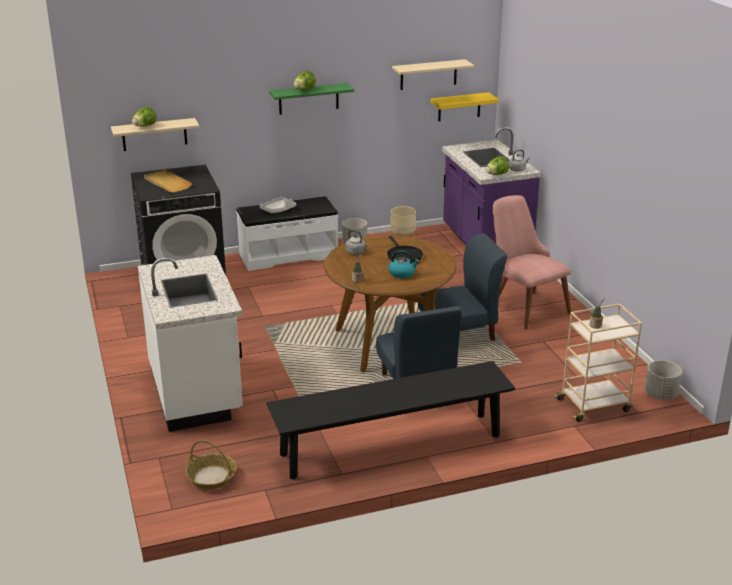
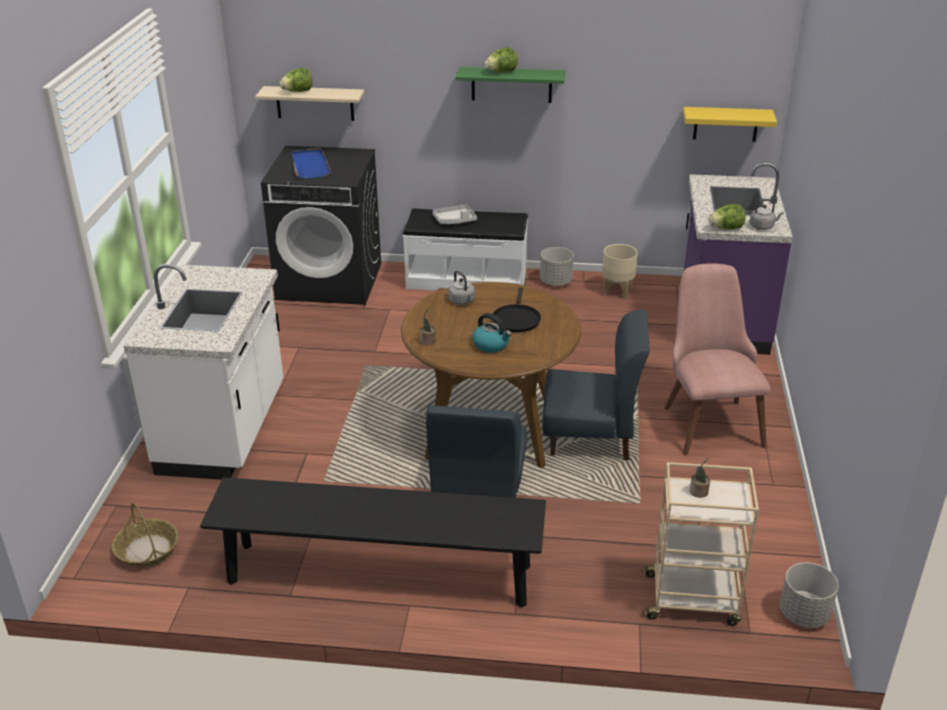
camera: 25 degrees right, 5 degrees up
(167, 183) = (310, 165): beige tray -> blue tray
(428, 74) = (683, 73): beige shelf -> none

